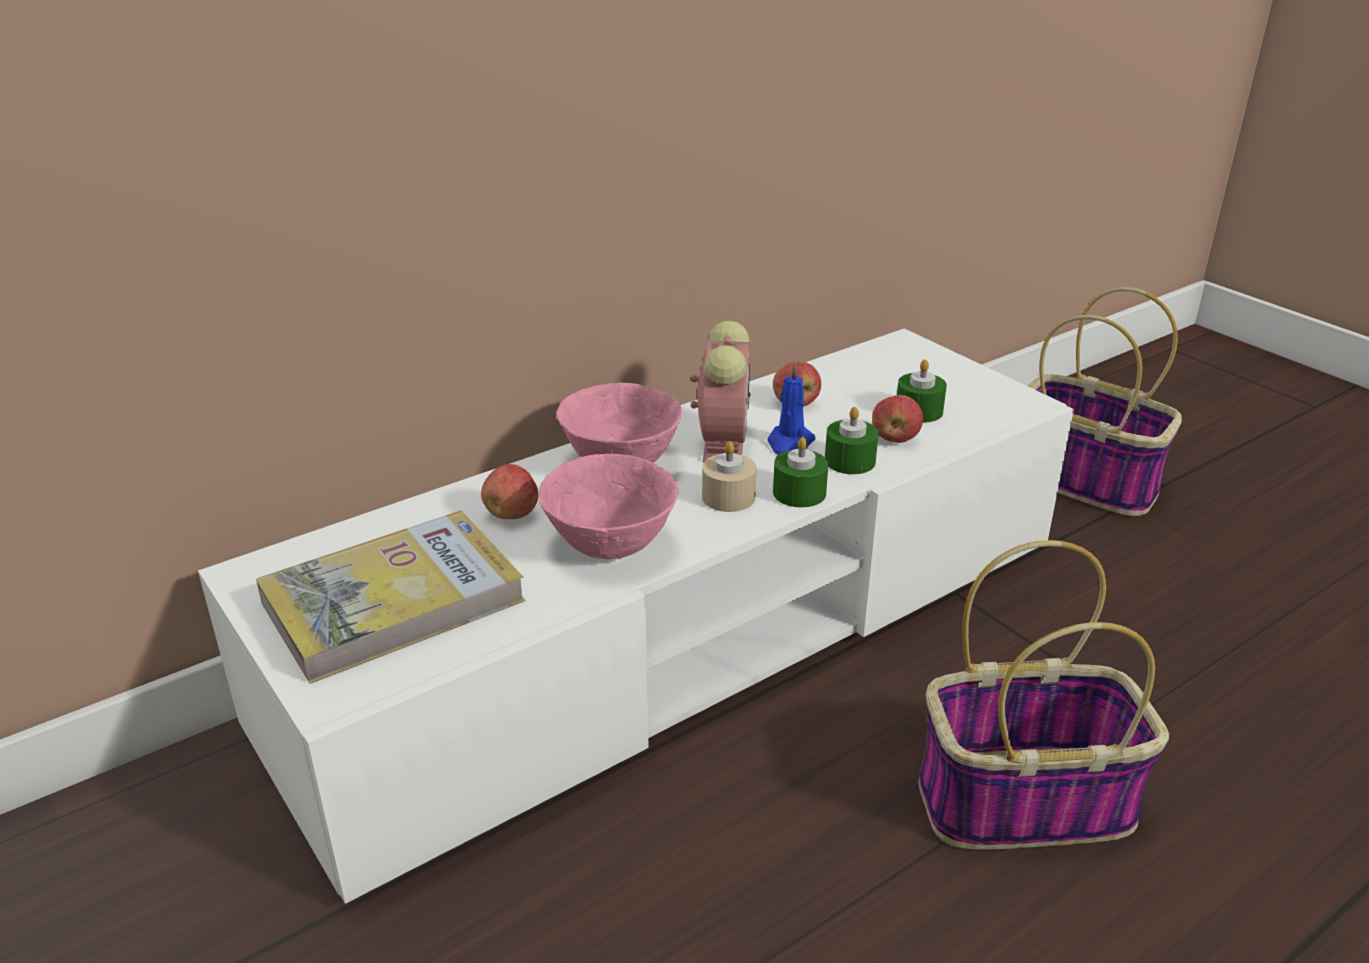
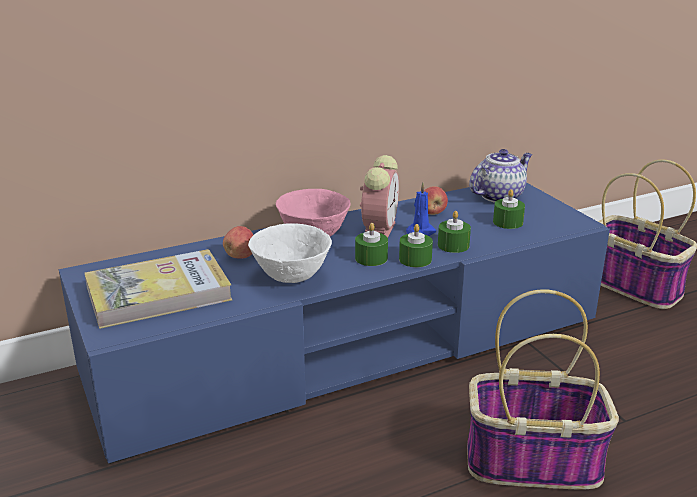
camera: 10 degrees right, 5 degrees down
(610, 547) = (291, 277): pink bowl -> white bowl
(684, 632) = (348, 346): white tv stand -> blue tv stand
(728, 497) = (371, 258): beige candle -> green candle
(889, 364) = (499, 196): none -> teapot
(895, 438) = (486, 236): apple -> none

